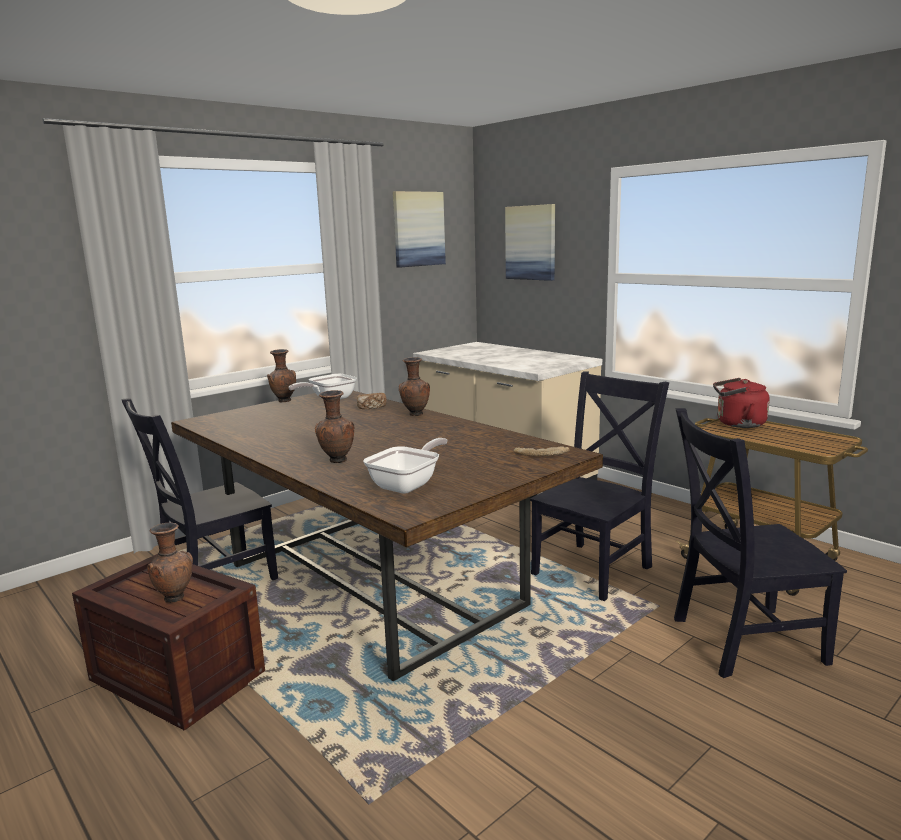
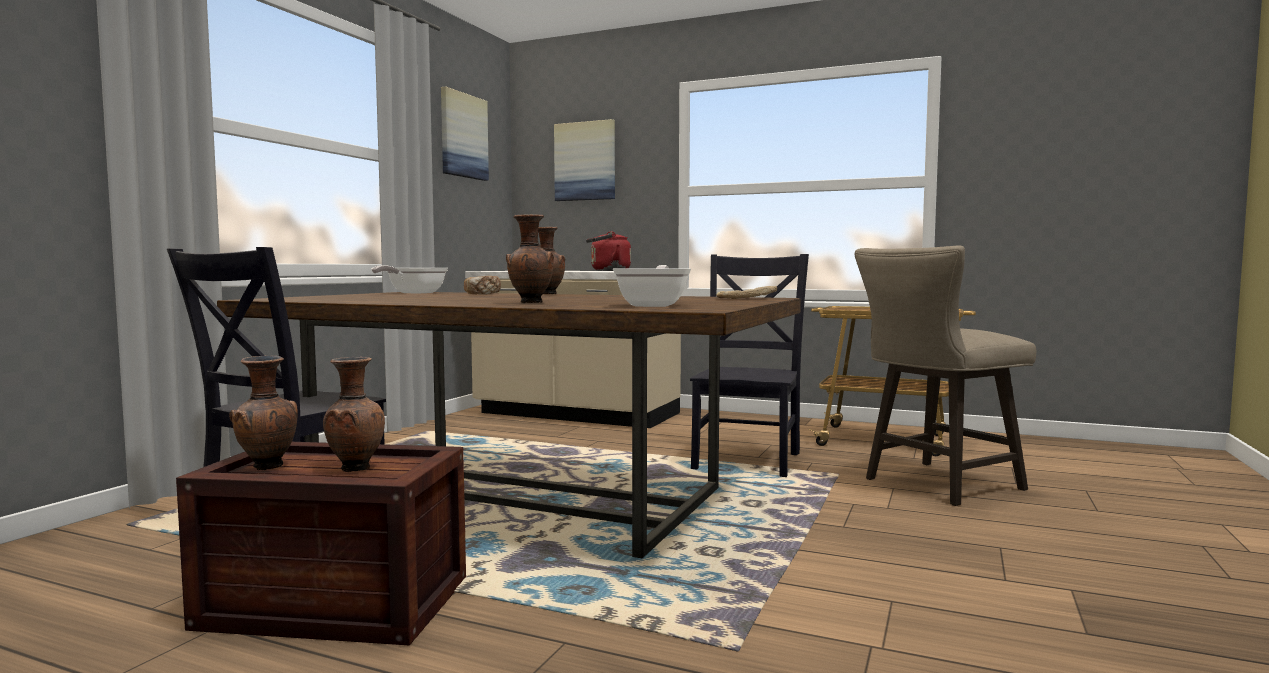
camera: 25 degrees left, 10 degrees down
(284, 401) = (354, 294): brown vase -> brown vase (267, 467)
(737, 424) = (850, 307): red kettle -> red kettle (608, 270)
(741, 640) = (935, 485): black chair -> beige stool

